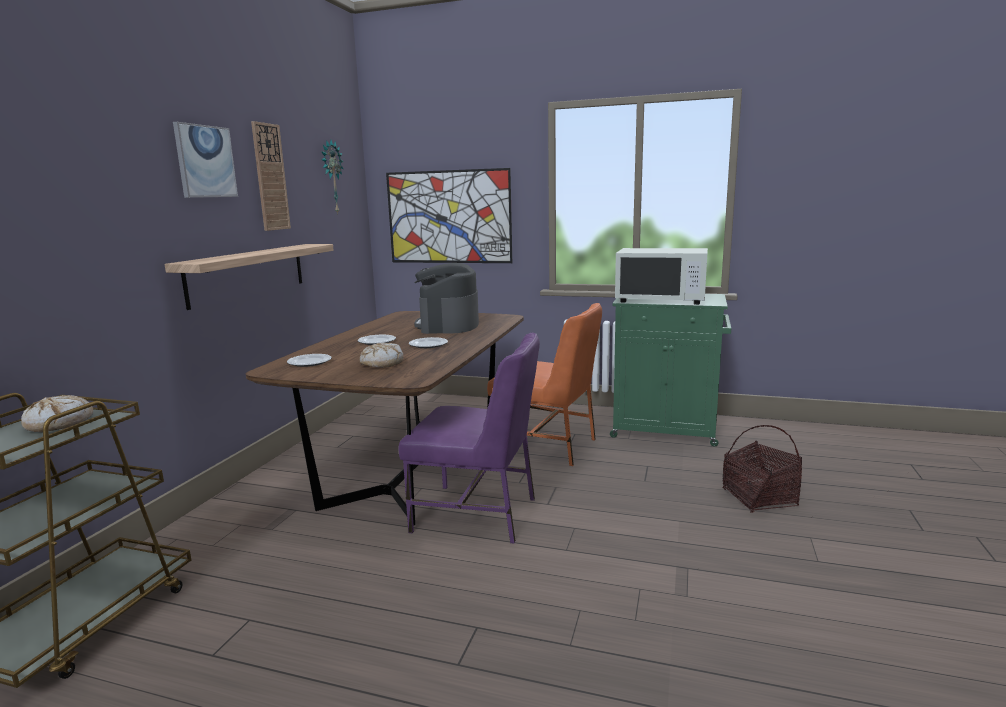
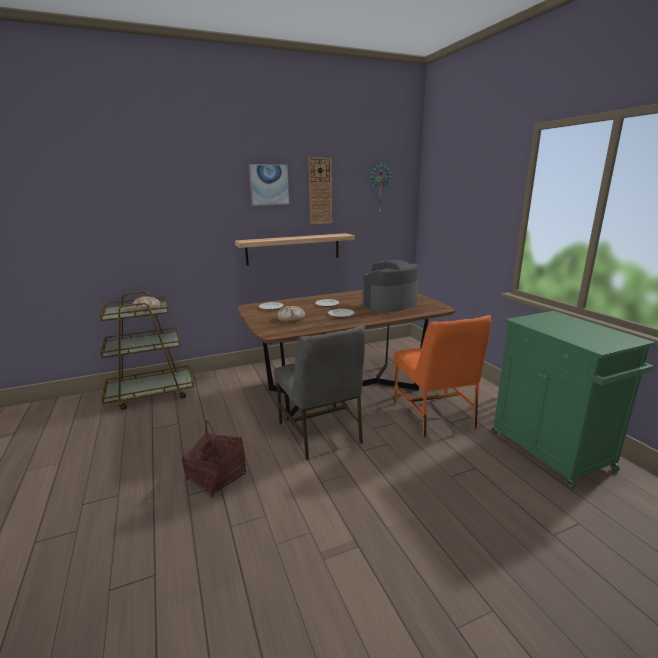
camera: 50 degrees right, 5 degrees up
(448, 217) = (457, 221): picture -> none
(477, 514) = (320, 433): purple chair -> grey chair
(661, 299) = (559, 328): white microwave -> none
(758, 497) = (517, 550): basket -> basket (217, 477)

